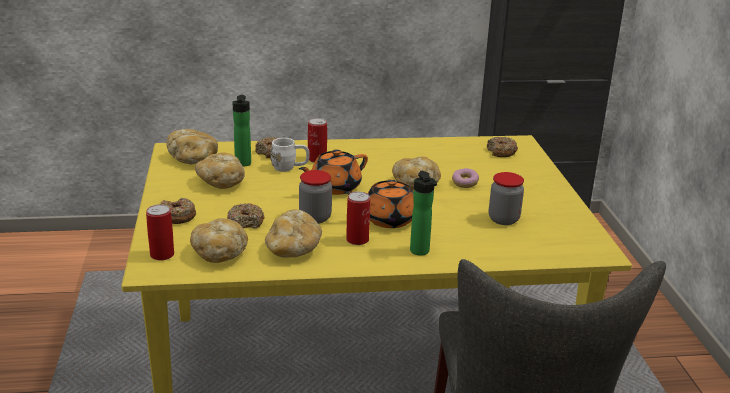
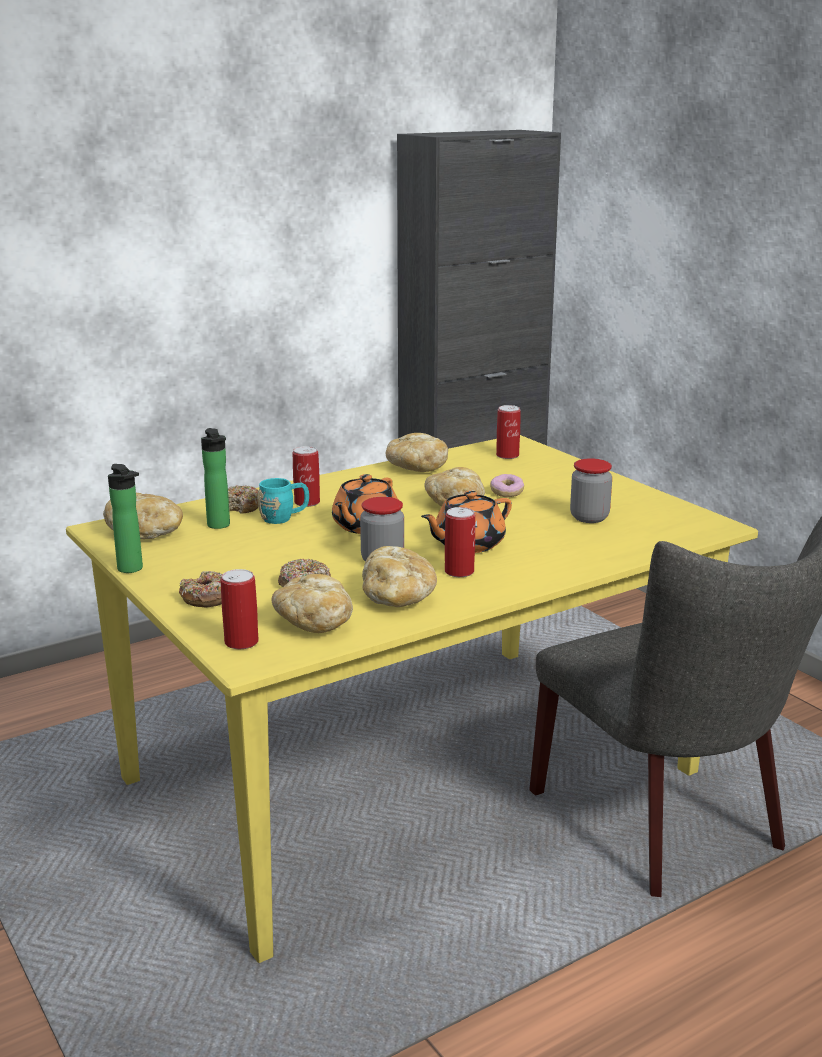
camera: 25 degrees left, 5 degrees down
(221, 182) = (216, 550): bread -> bread (415, 468)
(289, 167) = (284, 517): white mug -> turquoise mug
(420, 252) = (543, 567): bottle -> bottle (132, 569)
(501, 152) = (507, 455): donut -> can

